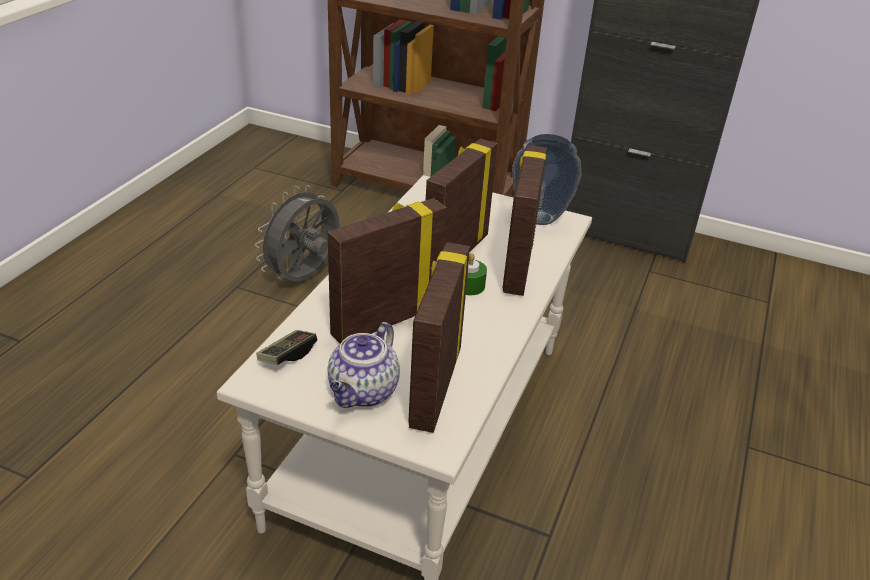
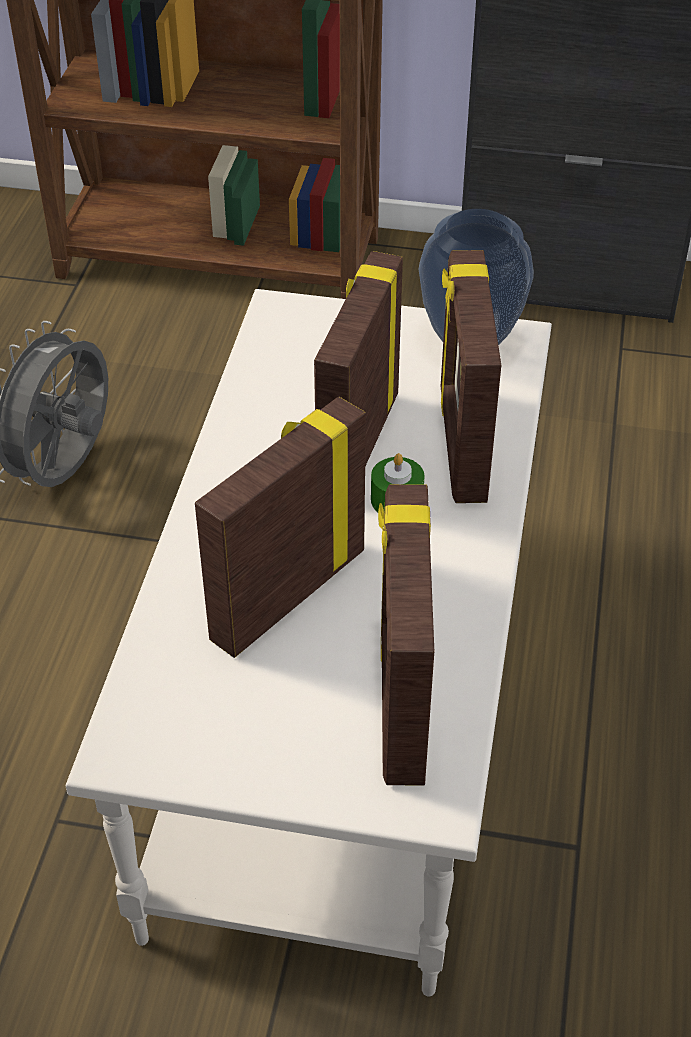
camera: 10 degrees left, 10 degrees up
(287, 355) = (155, 694): game controller -> none
(363, 393) = (296, 737): teapot -> none

